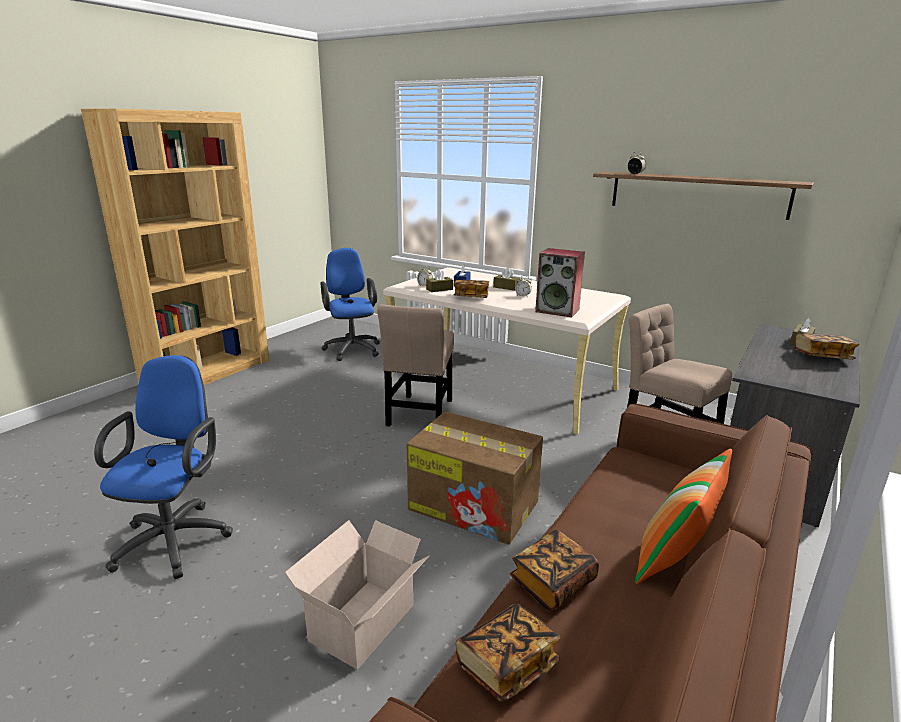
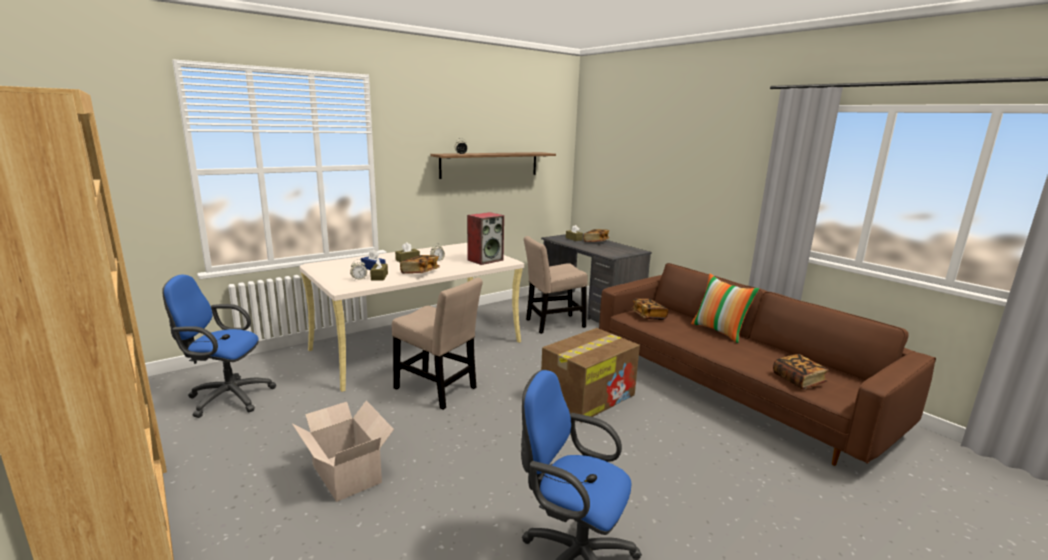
camera: 70 degrees left, 5 degrees down
(365, 620) = (697, 460): cardboard box -> cardboard box (346, 472)
(552, 583) = (740, 358): book -> book (648, 316)

